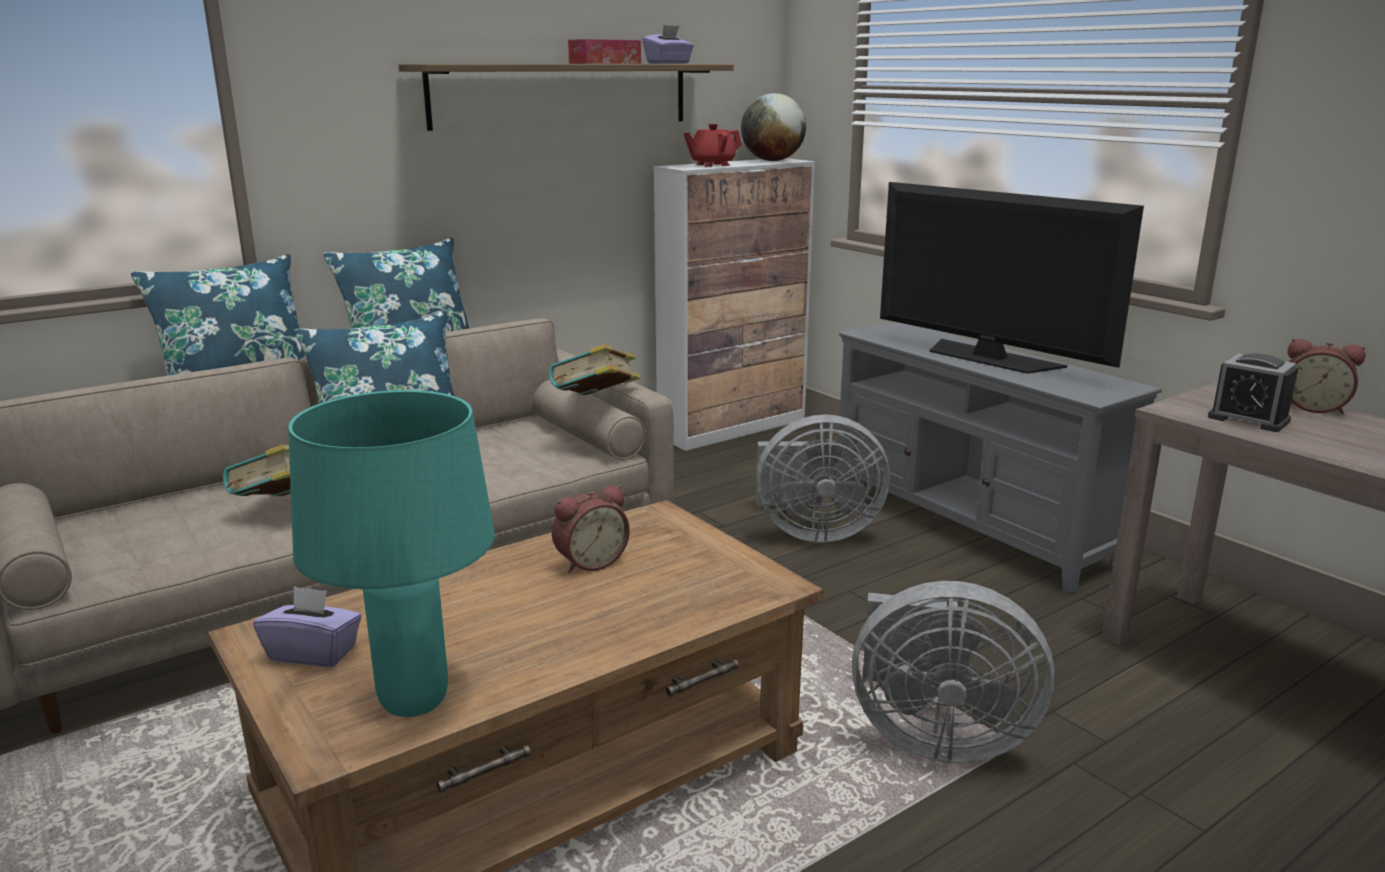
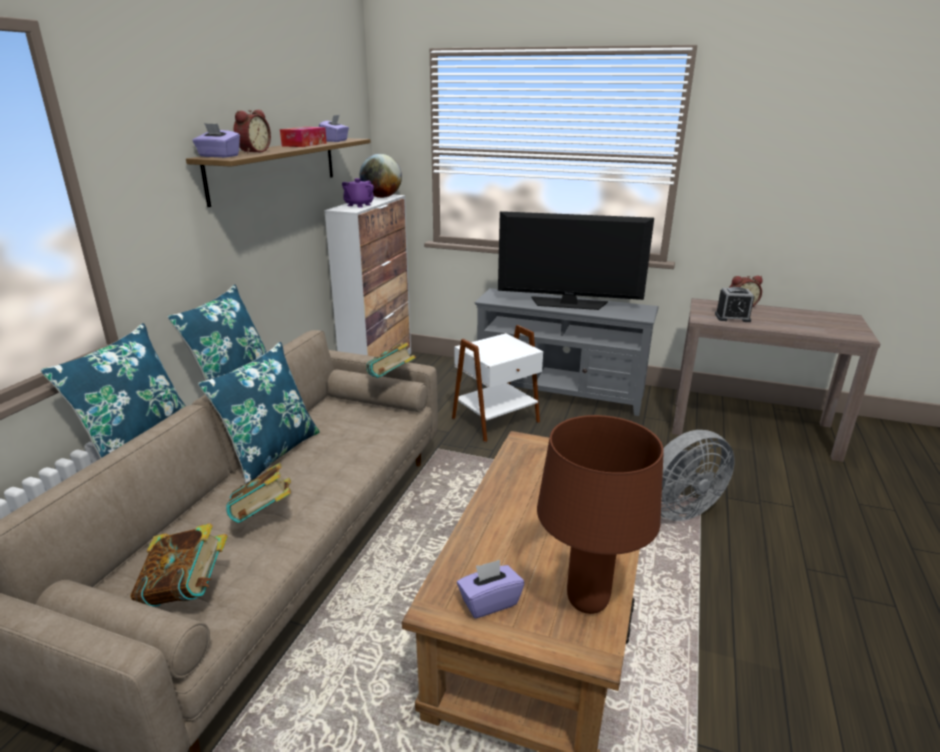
camera: 35 degrees left, 5 degrees up
(130, 545) = (186, 592): none -> book
(414, 701) = (586, 601): turquoise table lamp -> brown table lamp
(437, 63) = (218, 156): none -> purple tissue box
(589, 561) = (534, 482): alarm clock -> alarm clock (253, 152)
(712, 165) = (358, 205): red teapot -> purple teapot
(813, 532) = (497, 421): grey fan -> white side table

